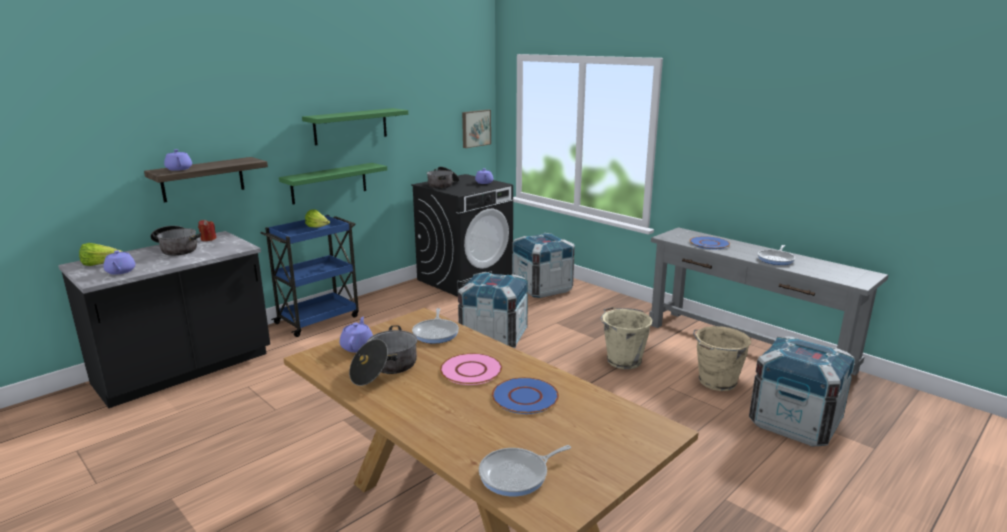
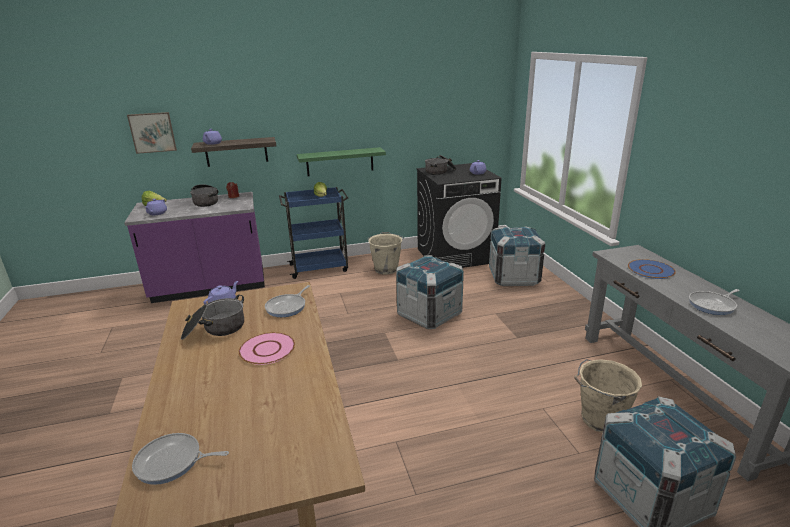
camera: 30 degrees right, 5 degrees up
(185, 370) = (210, 287): black counter -> purple counter
(350, 126) = (361, 116): green shelf -> none
(475, 128) = (489, 121): picture -> picture (152, 132)
(525, 397) = (272, 389): blue plate -> none
(623, 360) = (523, 367): beige bucket -> beige bucket (386, 269)

